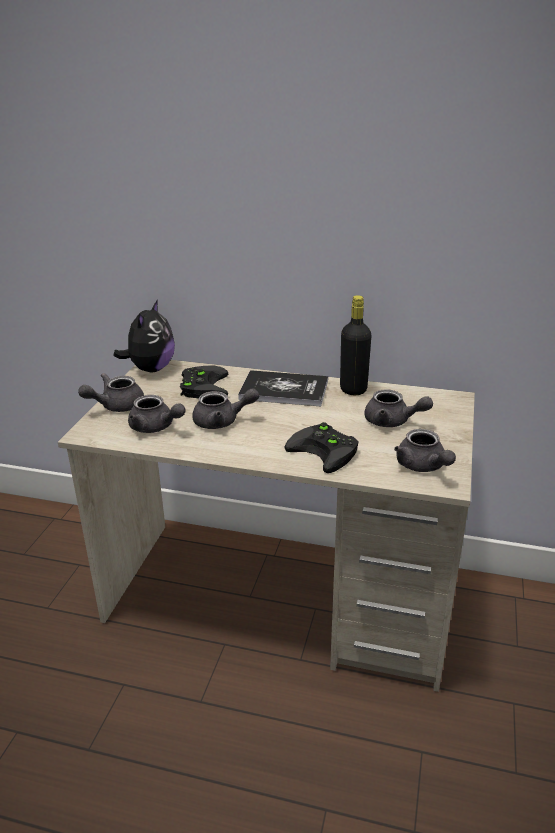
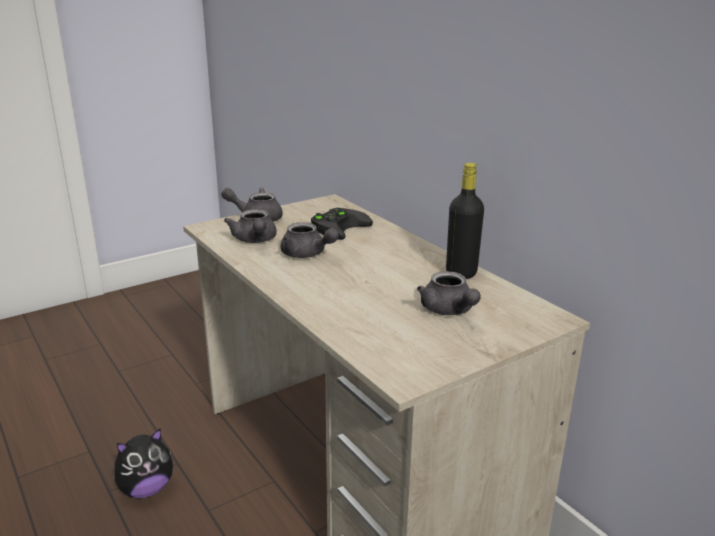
camera: 40 degrees right, 5 degrees down
(150, 369) = (324, 203): plush toy -> plush toy (146, 489)
(284, 390) = (397, 251): book -> none
(327, 451) = (346, 307): black game controller -> none
(423, 466) = (407, 356): grey teapot -> none

